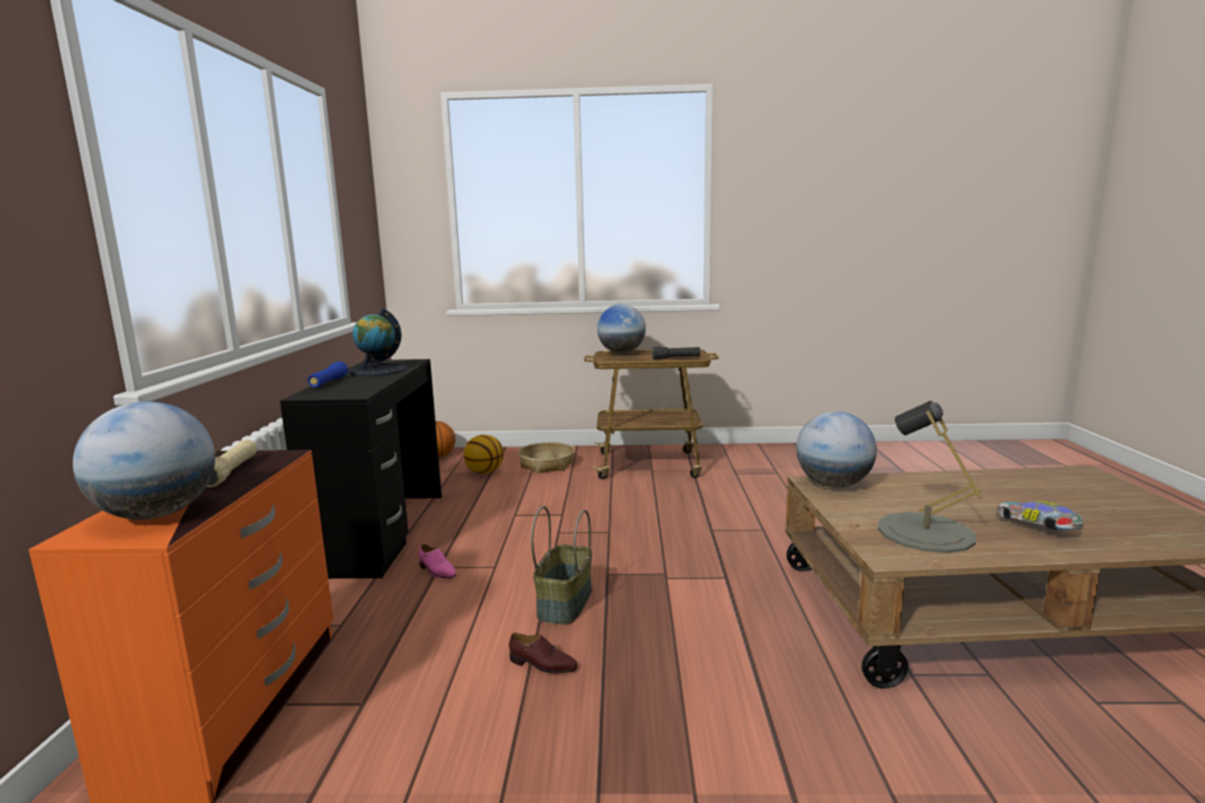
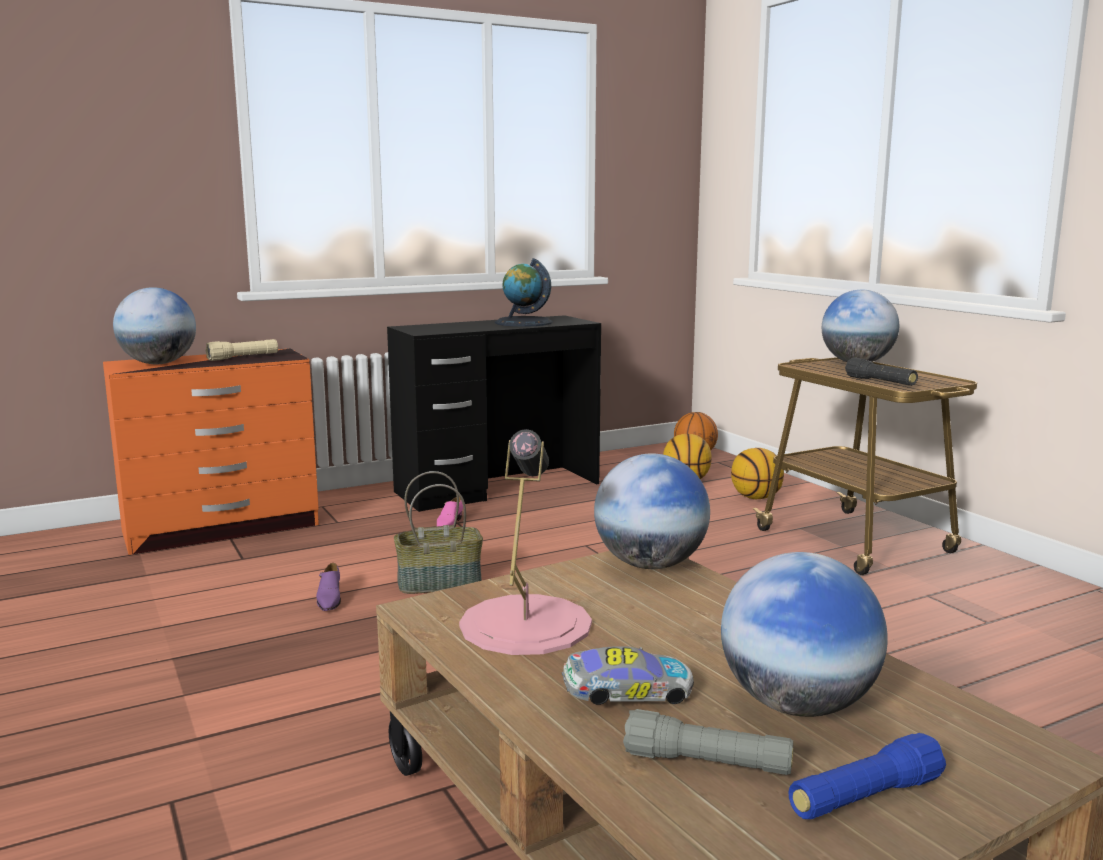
camera: 60 degrees right, 0 degrees up
(328, 383) = (458, 323): blue flashlight -> blue flashlight (865, 798)
(542, 665) = (329, 599): brown shoe -> purple shoe
(547, 465) = (755, 498): basket -> basketball
(925, 532) = (525, 624): grey table lamp -> pink table lamp
(1038, 528) = (625, 698): toy car -> toy car turned 45 degrees clockwise
(1042, 497) = (797, 705): none -> globe
(1113, 527) = (707, 763): none -> grey flashlight

